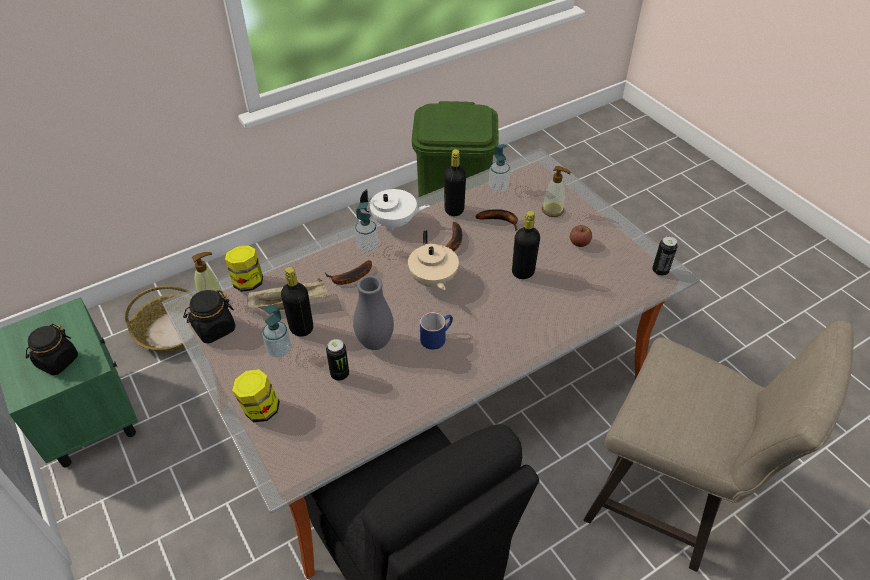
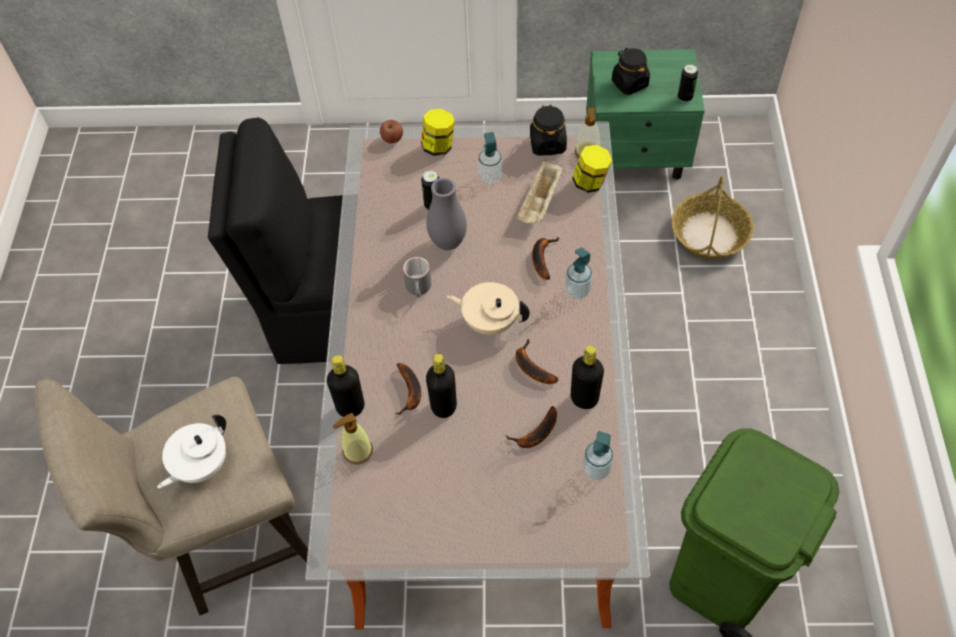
camera: 125 degrees right, 10 degrees up
(301, 328) = (504, 199): black bottle -> black bottle (350, 407)
(394, 223) = (599, 331): white teapot -> white teapot (200, 465)
(436, 337) = (419, 289): blue mug -> grey mug
(529, 295) = (410, 392): none -> banana
(553, 210) = (516, 502): soap dispenser -> soap dispenser (357, 451)
(579, 243) = (445, 491): apple -> apple (392, 138)
(660, 271) = (345, 543): can -> can (685, 97)

